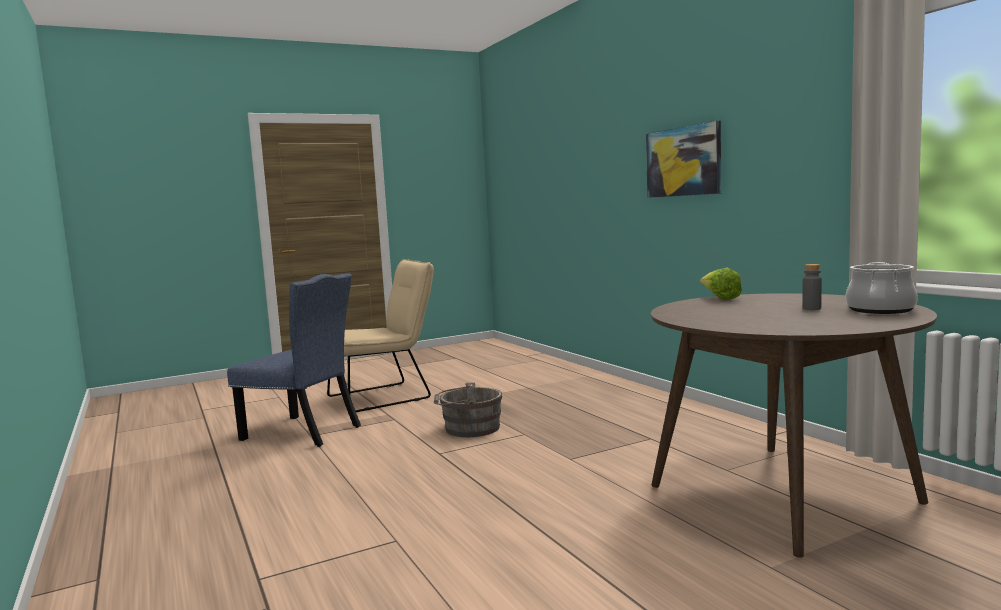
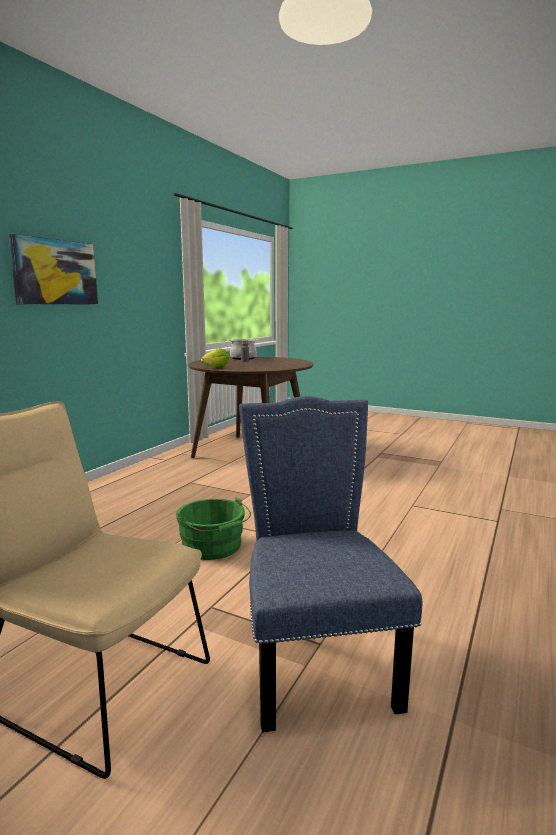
camera: 125 degrees left, 5 degrees up
(469, 428) = (213, 547): grey bucket -> green bucket

